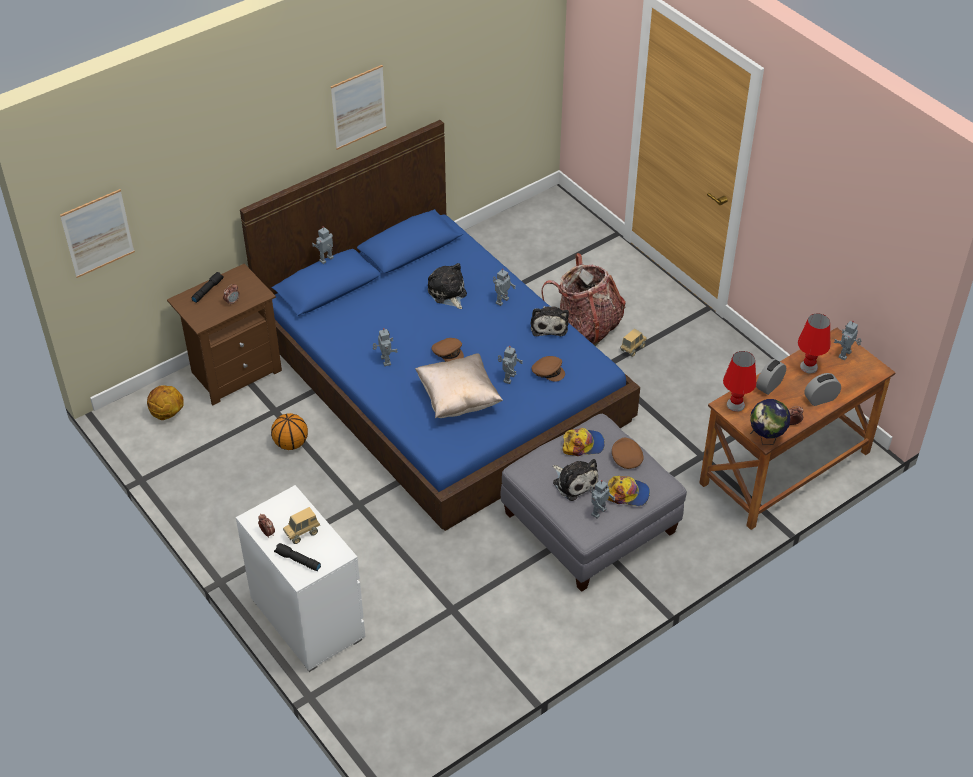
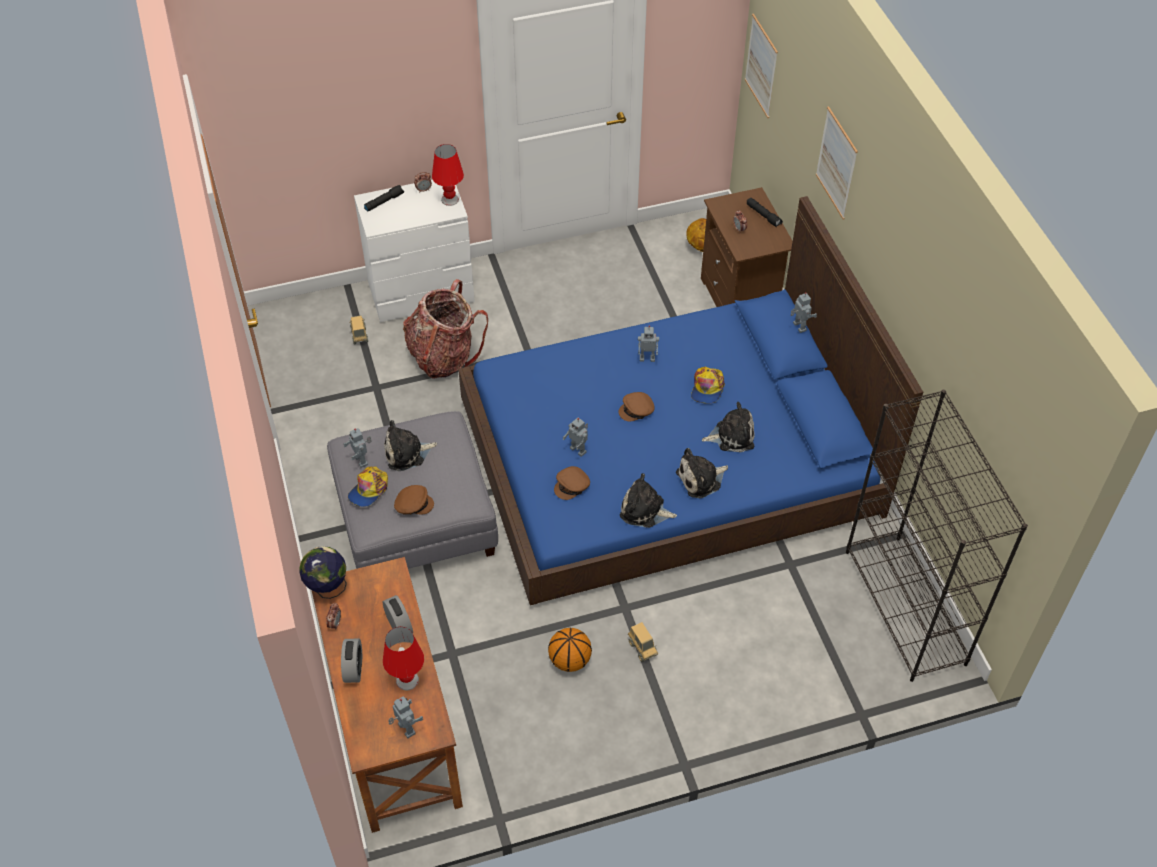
camera: 110 degrees right, 5 degrees up
(291, 443) = (627, 322): basketball -> basketball (570, 660)
(302, 533) = (411, 209): toy truck -> toy truck (359, 336)
(358, 107) = (894, 265): picture -> picture (836, 163)
(458, 399) = (566, 400): beige pillow -> none
(501, 300) = (701, 479): toy robot -> plush toy
(520, 225) = (905, 607): none -> black bookcase
(583, 444) = (450, 475): cap -> cap (707, 388)
(586, 327) = (695, 614): backpack -> backpack (443, 356)
(735, 404) = (390, 581): red table lamp -> red table lamp (450, 199)

